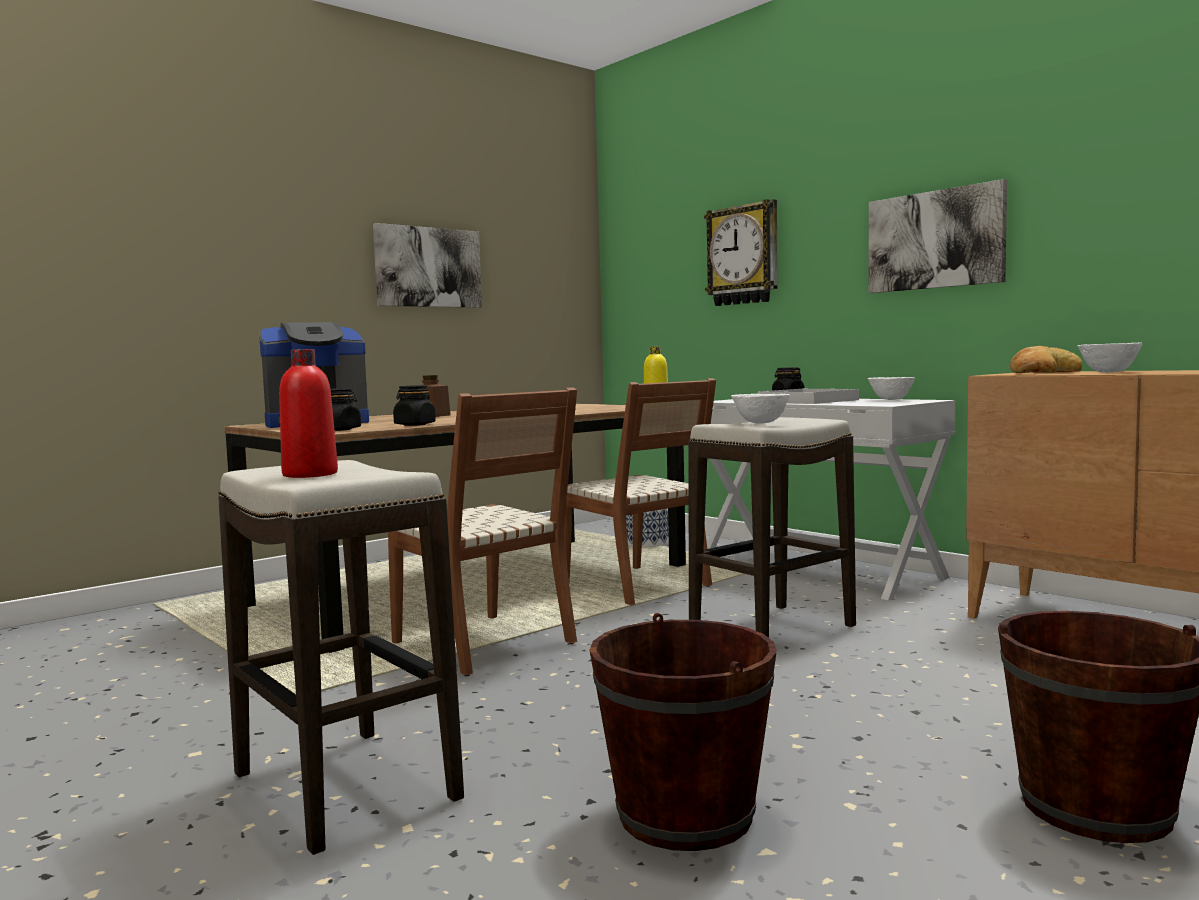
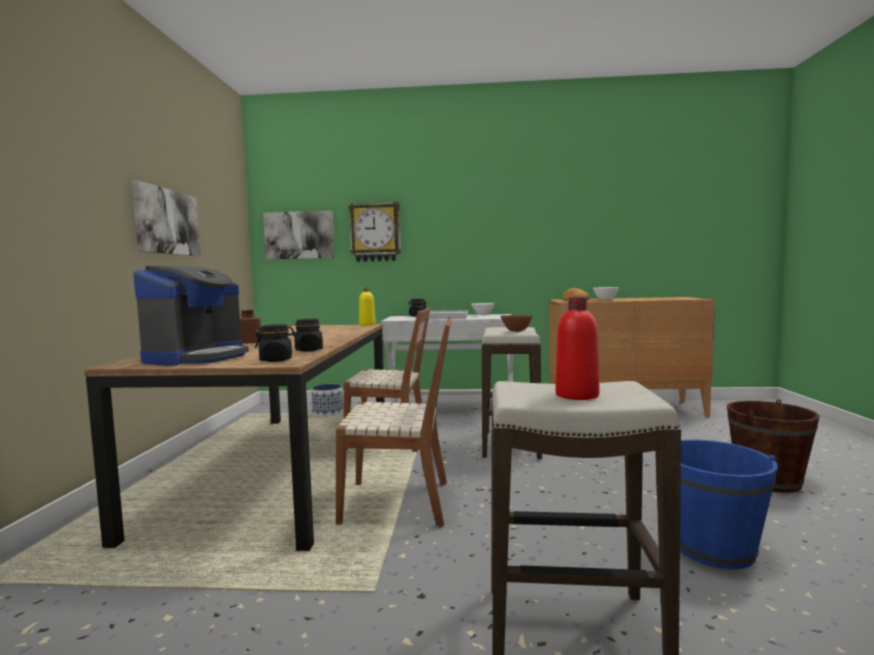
camera: 45 degrees left, 0 degrees up
(685, 815) = (713, 548): brown bucket -> blue bucket
(760, 423) = (516, 331): white bowl -> brown bowl
(935, 240) = (497, 234): picture -> picture (299, 235)

